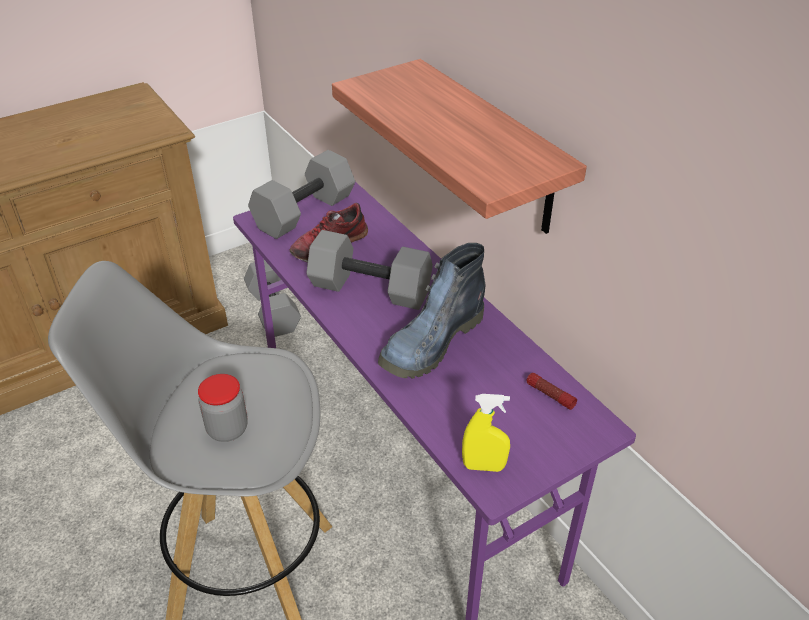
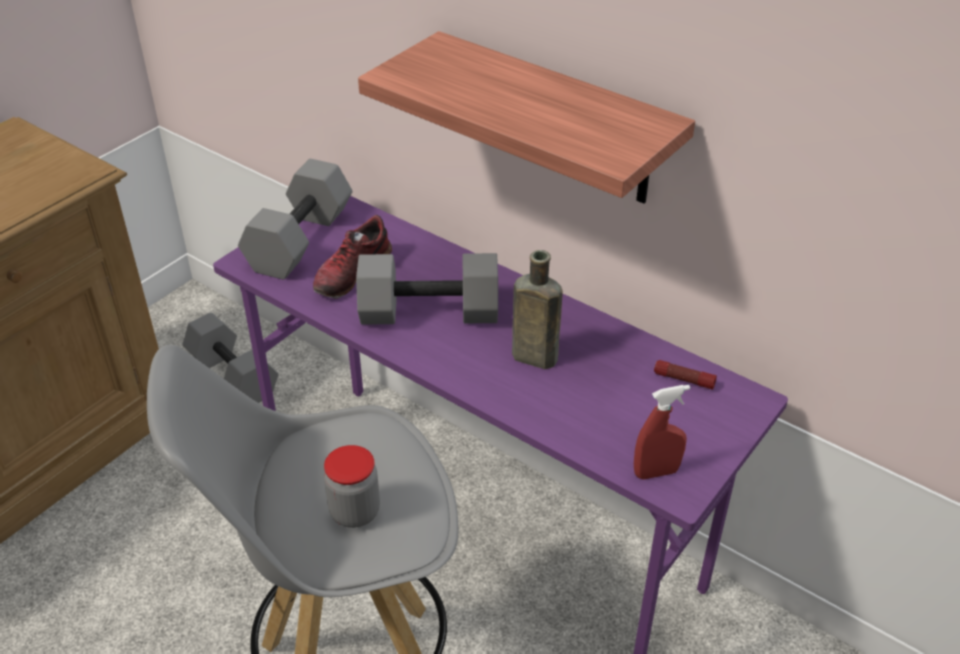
camera: 20 degrees left, 0 degrees up
(432, 343) = (531, 356): boot -> brown bottle
(483, 466) = (656, 472): yellow spray bottle -> red spray bottle

